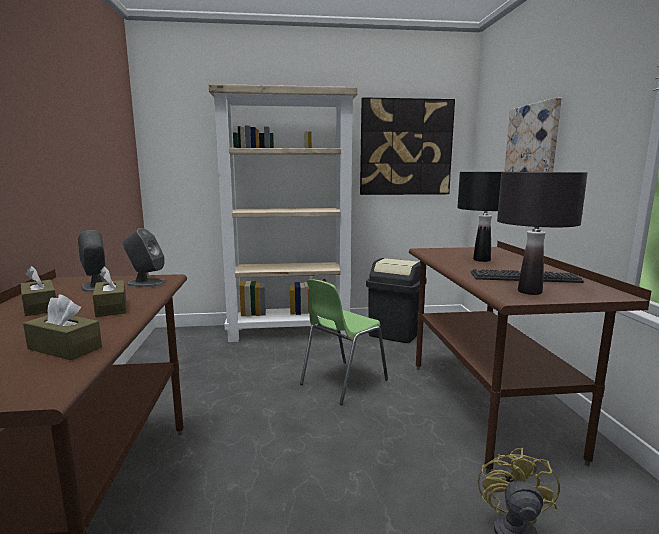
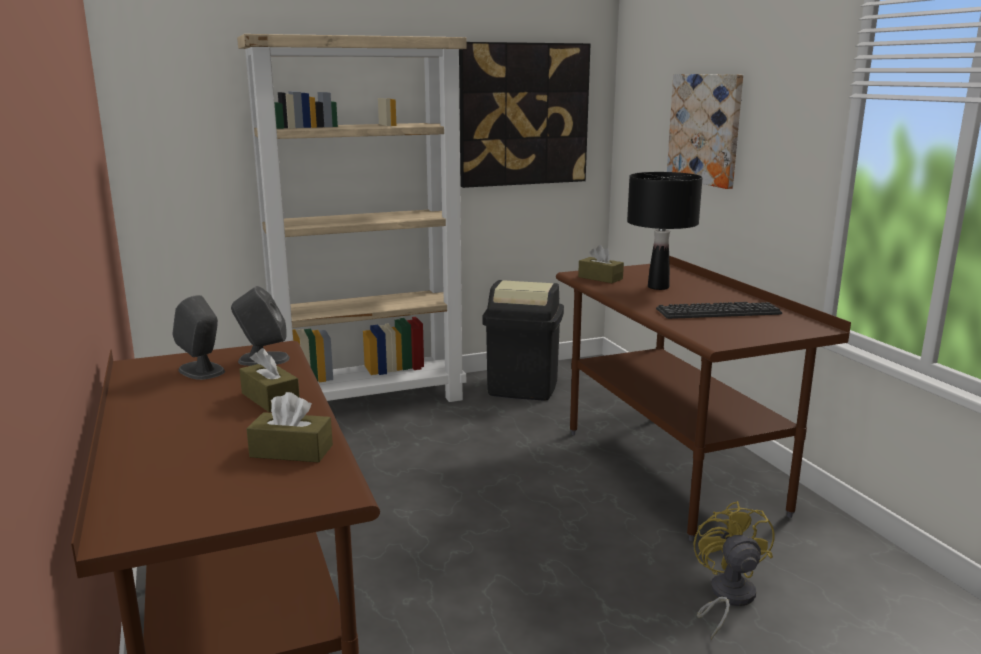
camera: 15 degrees left, 5 degrees up
(40, 307) = (173, 407): brown tissue box -> brown tissue box (600, 278)
(342, 382) = (482, 463): green chair -> none
(529, 292) = (731, 332): black table lamp -> none

